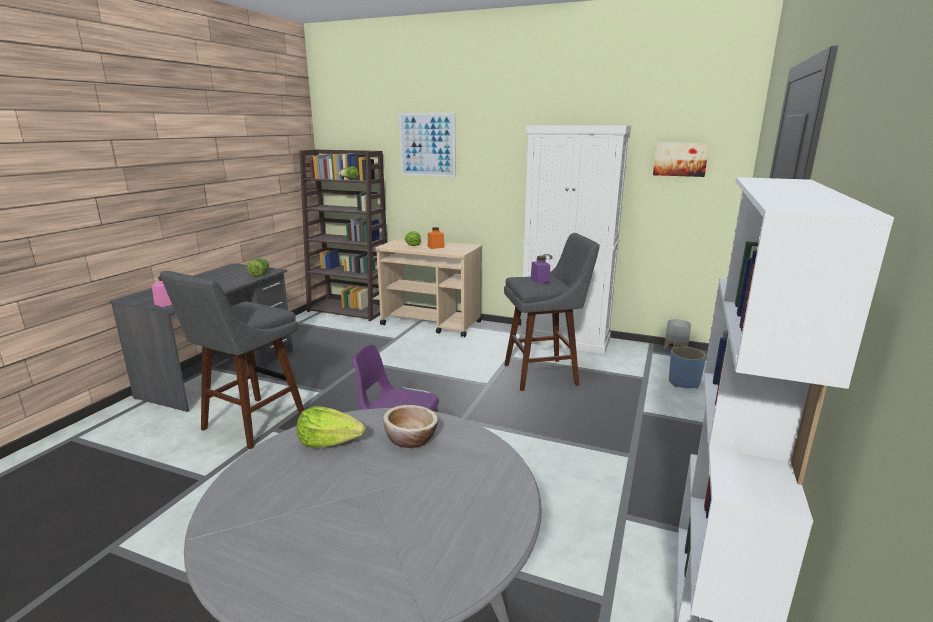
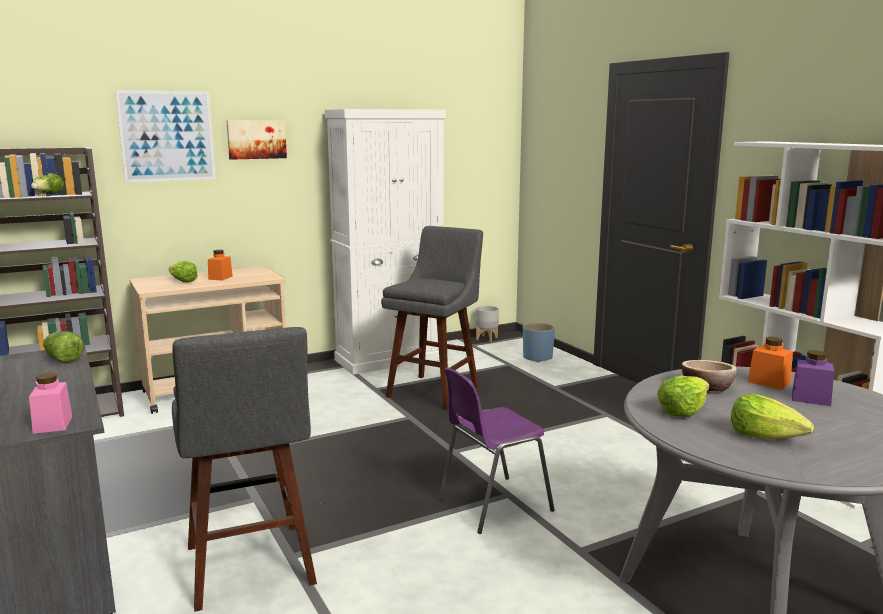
camera: 50 degrees left, 5 degrees down
(295, 496) = (765, 437): none -> lettuce
(469, 467) = (769, 382): none -> orange jar
(540, 280) = (427, 282): purple jar -> purple jar (810, 398)
(680, 159) = (465, 144): picture -> picture (256, 139)

